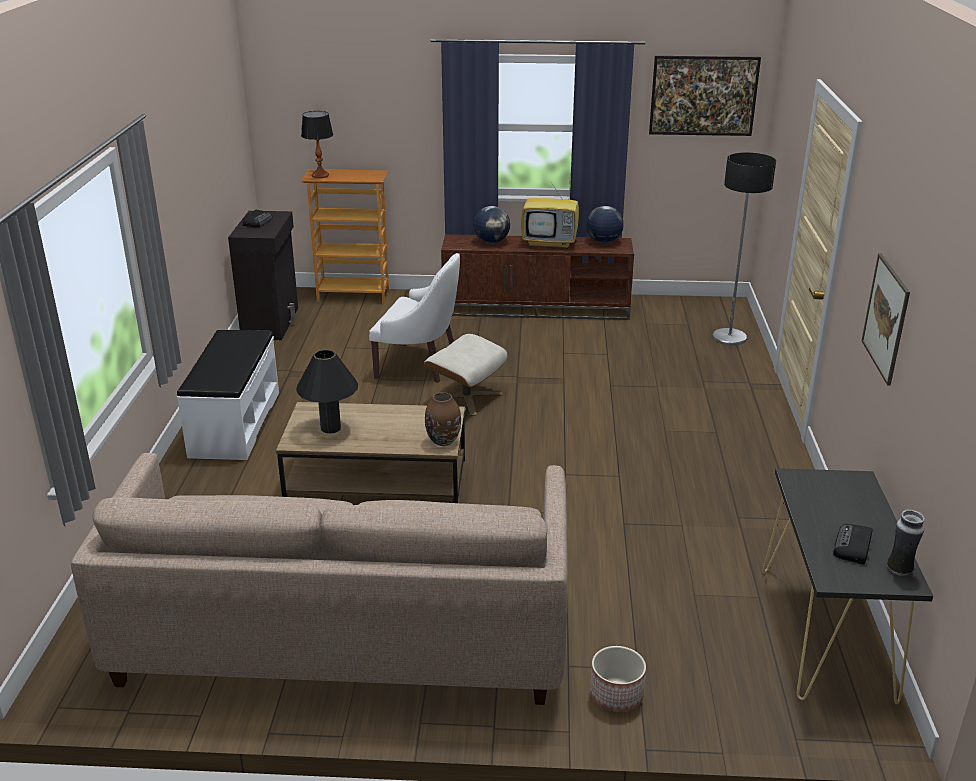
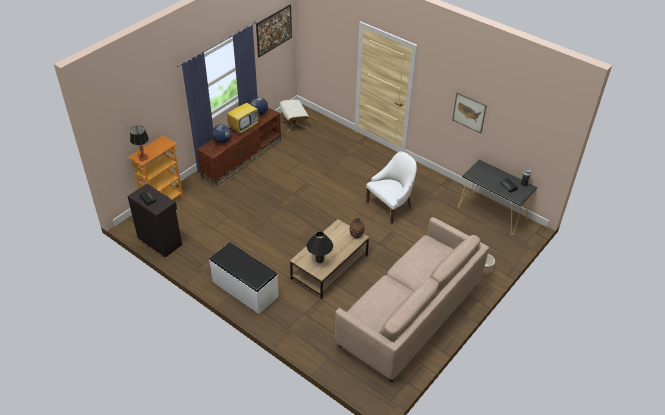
camera: 55 degrees left, 15 degrees up
(419, 365) = (253, 214): white armchair -> white armchair (390, 206)
(466, 397) = (293, 215): beige ottoman -> beige ottoman (294, 124)
(729, 337) = (322, 126): floor lamp -> none

